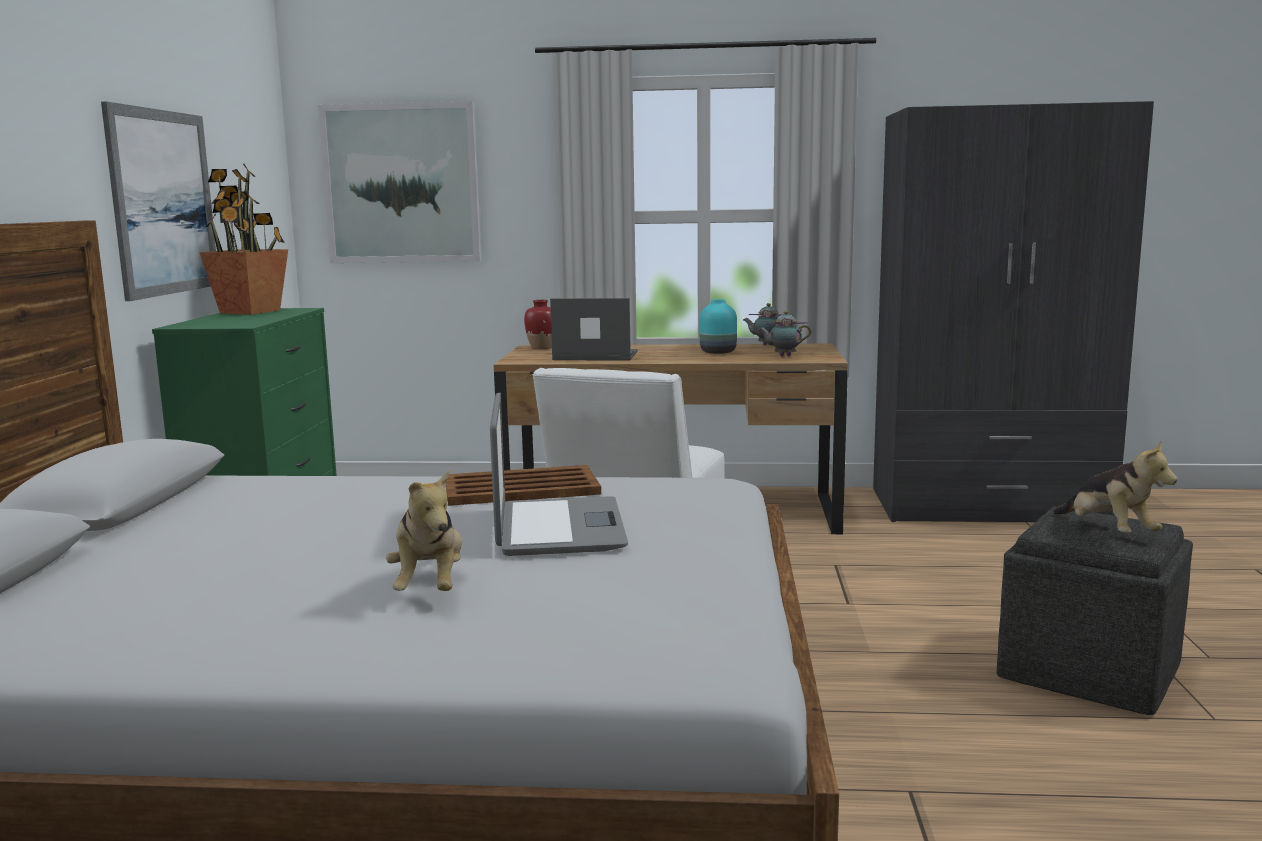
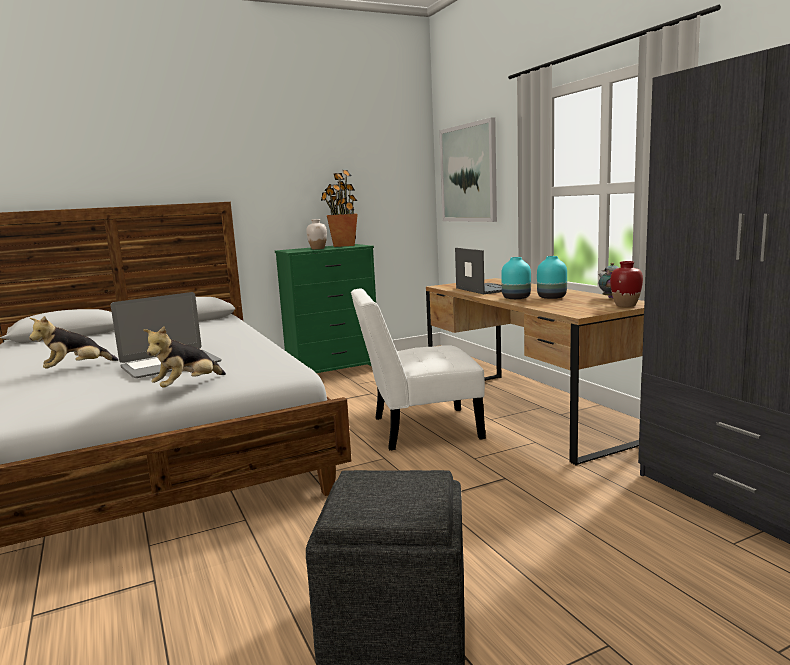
camera: 60 degrees right, 0 degrees up
(163, 202) = (300, 191): picture -> none
(248, 319) = (318, 248): none -> white vase
(523, 488) = (242, 348): brown tray -> none
(541, 348) = (493, 281): red vase -> red vase (625, 305)
(691, 358) = (516, 298): none -> turquoise vase
(783, 356) = (571, 306): teapot -> none
(1108, 532) = (381, 498): plush toy -> plush toy (187, 386)

